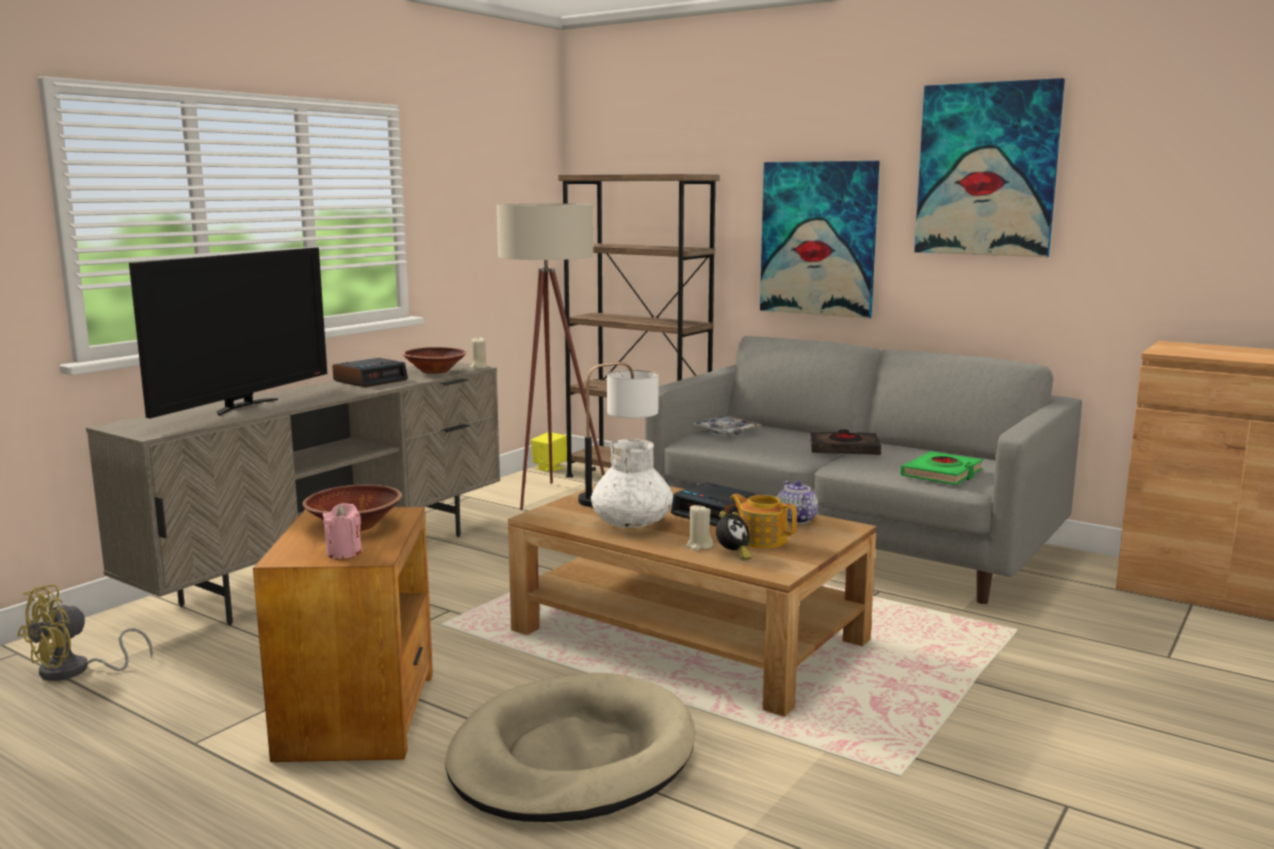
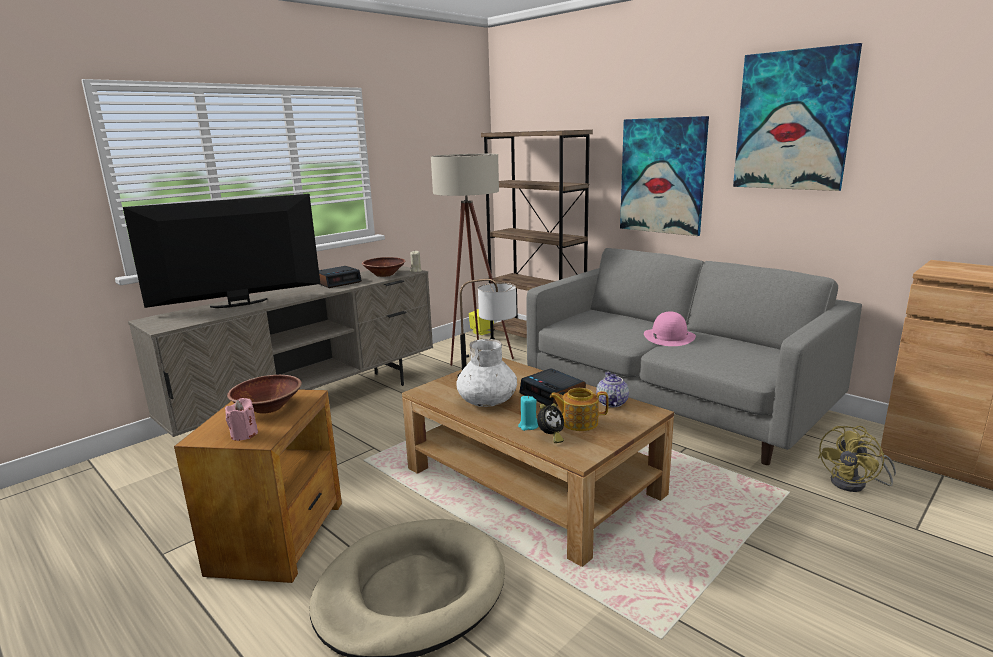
camera: 10 degrees right, 5 degrees up
(75, 671) = (119, 484): yellow fan -> yellow fan (855, 484)
(243, 406) = (239, 304): television -> television turned 150 degrees counterclockwise
(699, 546) = (528, 426): beige candle -> turquoise candle
(725, 431) = (586, 318): tray -> none
(762, 540) = (578, 422): teapot -> teapot turned 45 degrees counterclockwise
(844, 449) = (669, 337): black book -> pink hat
(942, 474) = (739, 363): green book -> none

